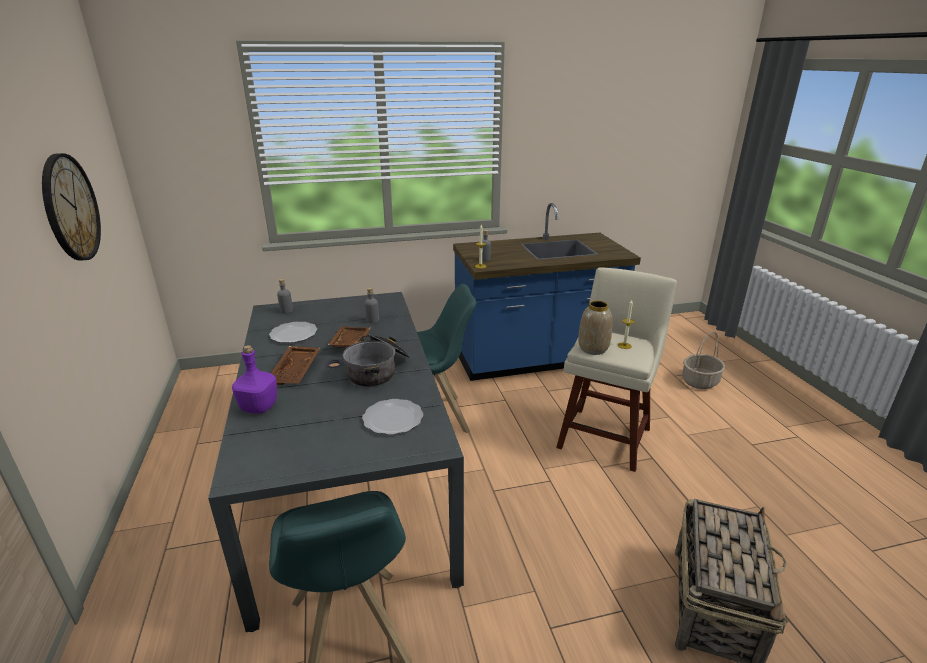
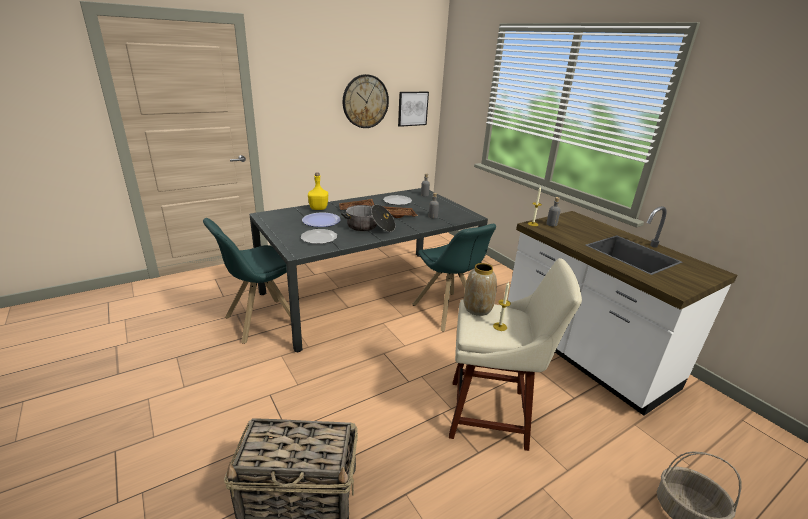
camera: 70 degrees right, 0 degrees up
(112, 198) = (412, 108): none -> picture
(258, 408) = (318, 208): purple bottle -> yellow bottle
(322, 410) = (321, 221): none -> plate
(536, 359) = (583, 354): blue counter -> white counter

